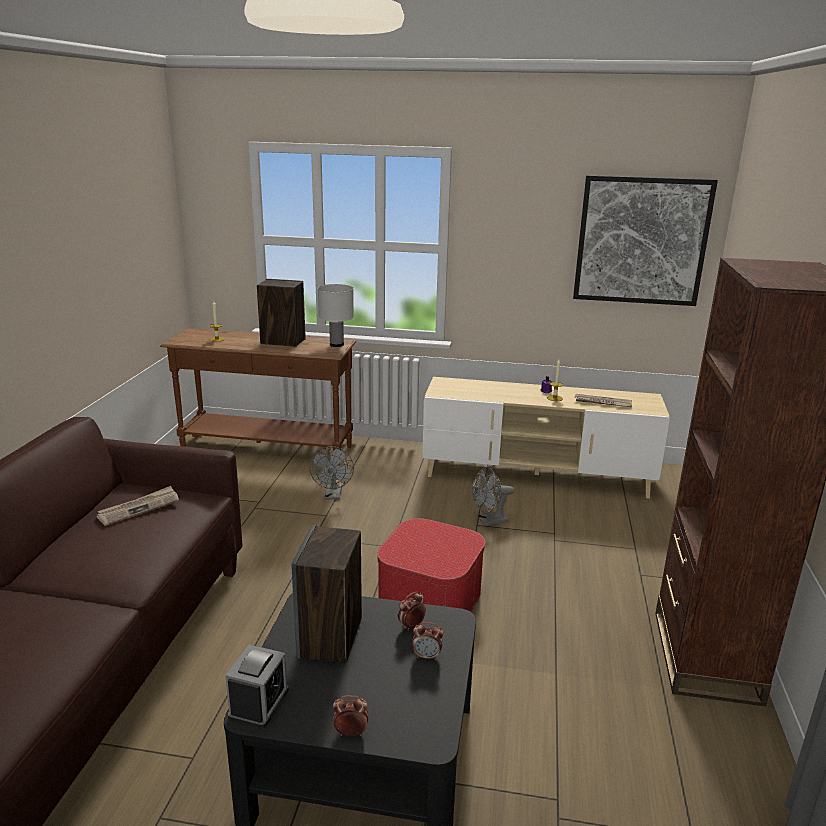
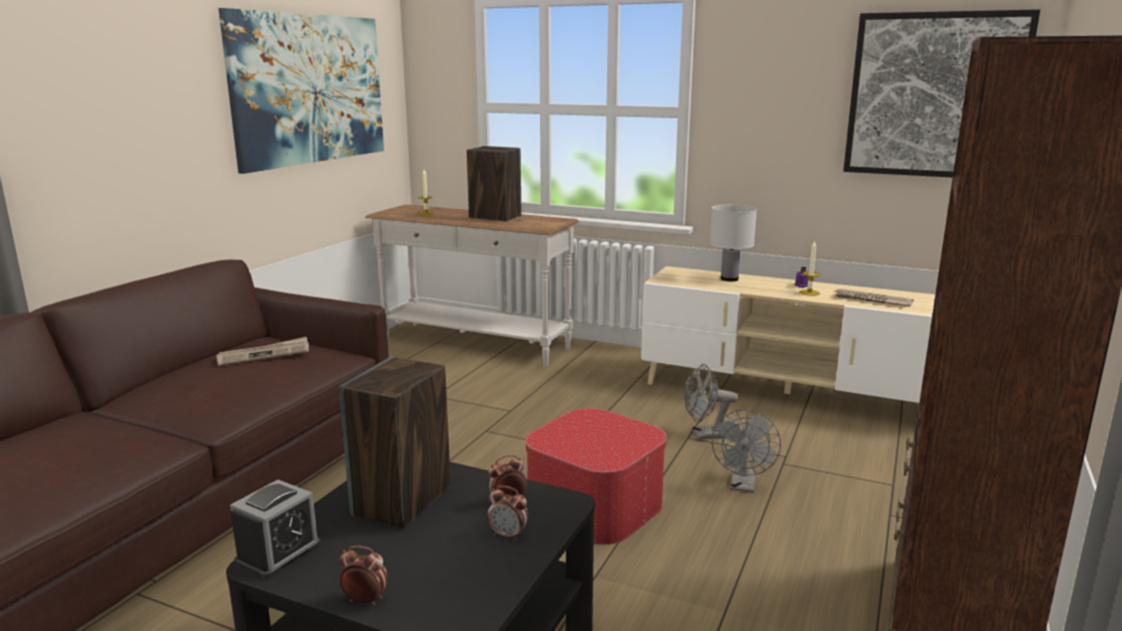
camera: 15 degrees right, 5 degrees down
(110, 238) = (310, 89): none -> picture
(266, 450) = (474, 344): brown console table -> white console table
(333, 495) = (527, 392): grey fan -> grey fan (743, 486)
(336, 345) = (553, 222): white table lamp -> white table lamp (729, 279)

